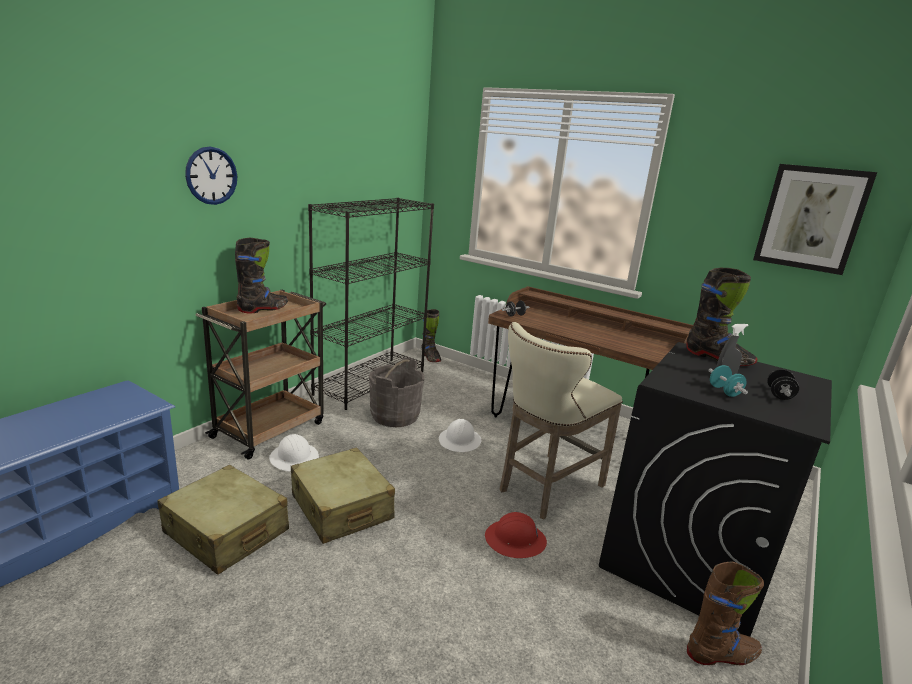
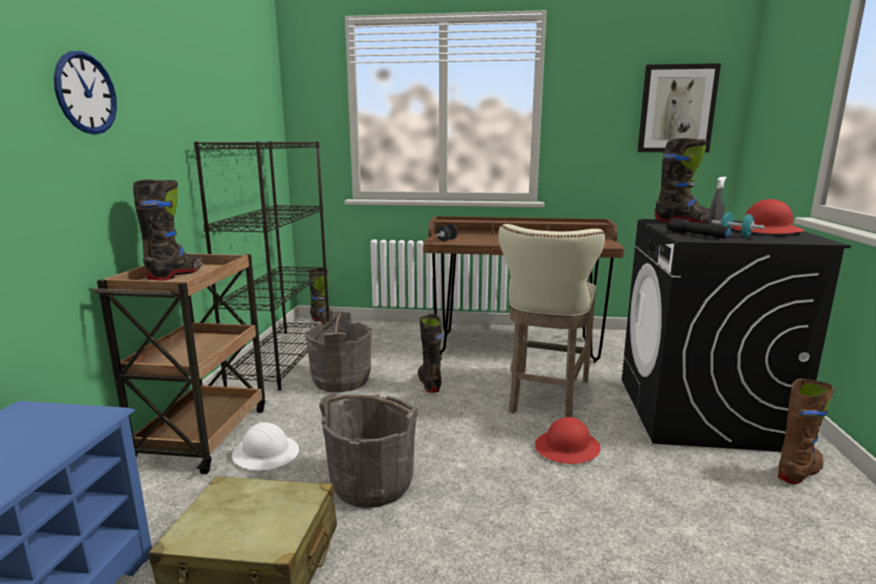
camera: 25 degrees left, 5 degrees down
(341, 508) = (372, 483): beige suitcase -> grey bucket
(460, 441) = (429, 383): white hard hat -> black boot
(681, 380) = (696, 235): none -> black flashlight
(779, 395) = (766, 231): black dumbbell -> red hard hat

